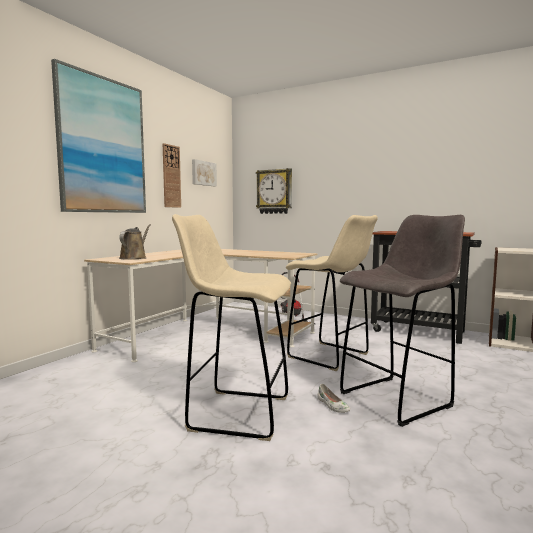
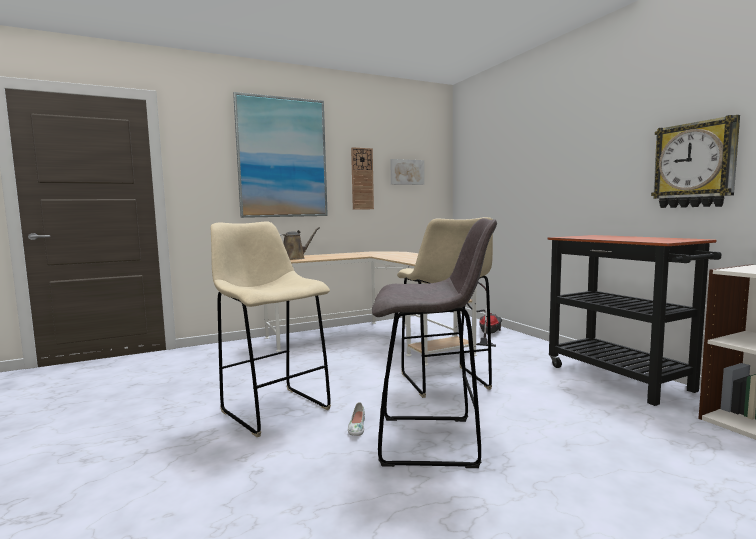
camera: 35 degrees right, 0 degrees up
(274, 191) = (486, 187): wall clock -> wall clock (694, 165)

